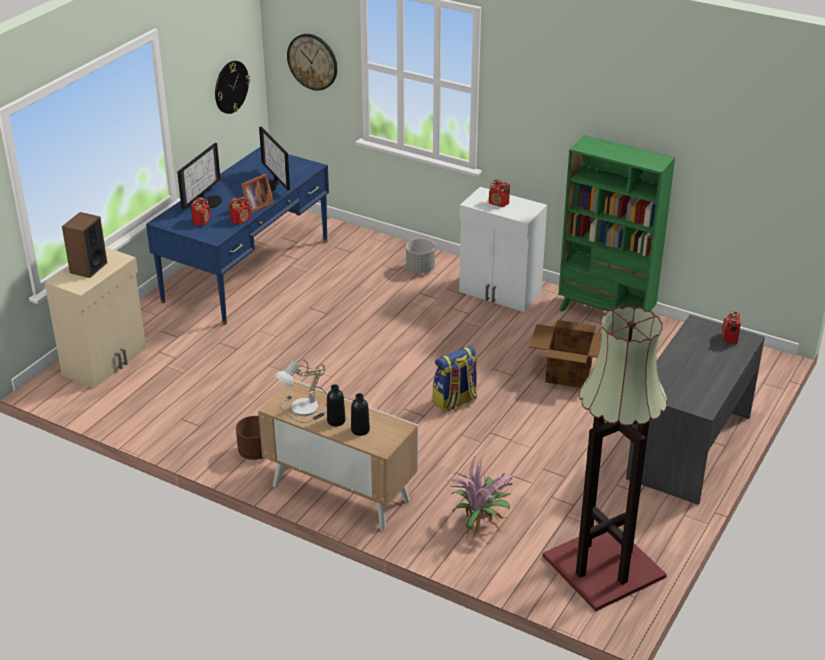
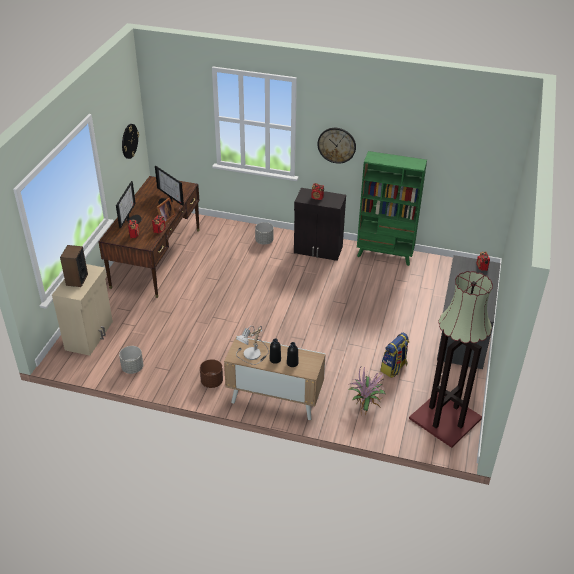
camera: 15 degrees left, 5 degrees up
(147, 414) = (132, 368): none -> grey planter
(247, 270) = (156, 258): blue desk -> brown desk
(312, 61) = (179, 118): wall clock -> wall clock (336, 145)
(455, 402) = (319, 327): backpack -> backpack (394, 368)
(500, 293) = (318, 250): white cabinet -> black cabinet
(569, 373) = (379, 297): cardboard box -> none

